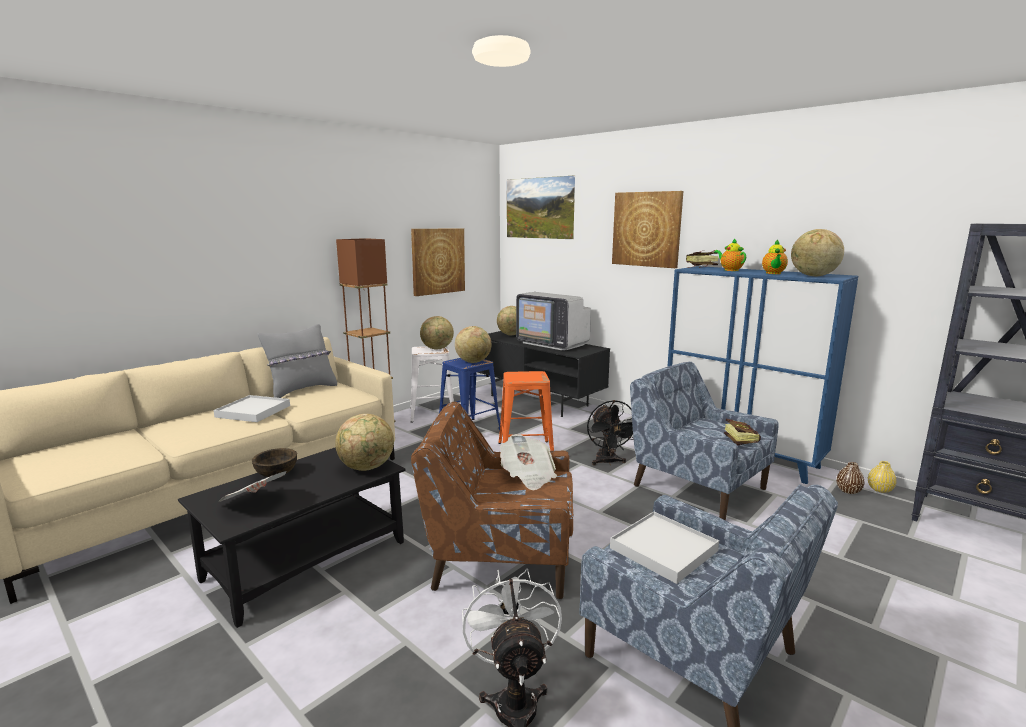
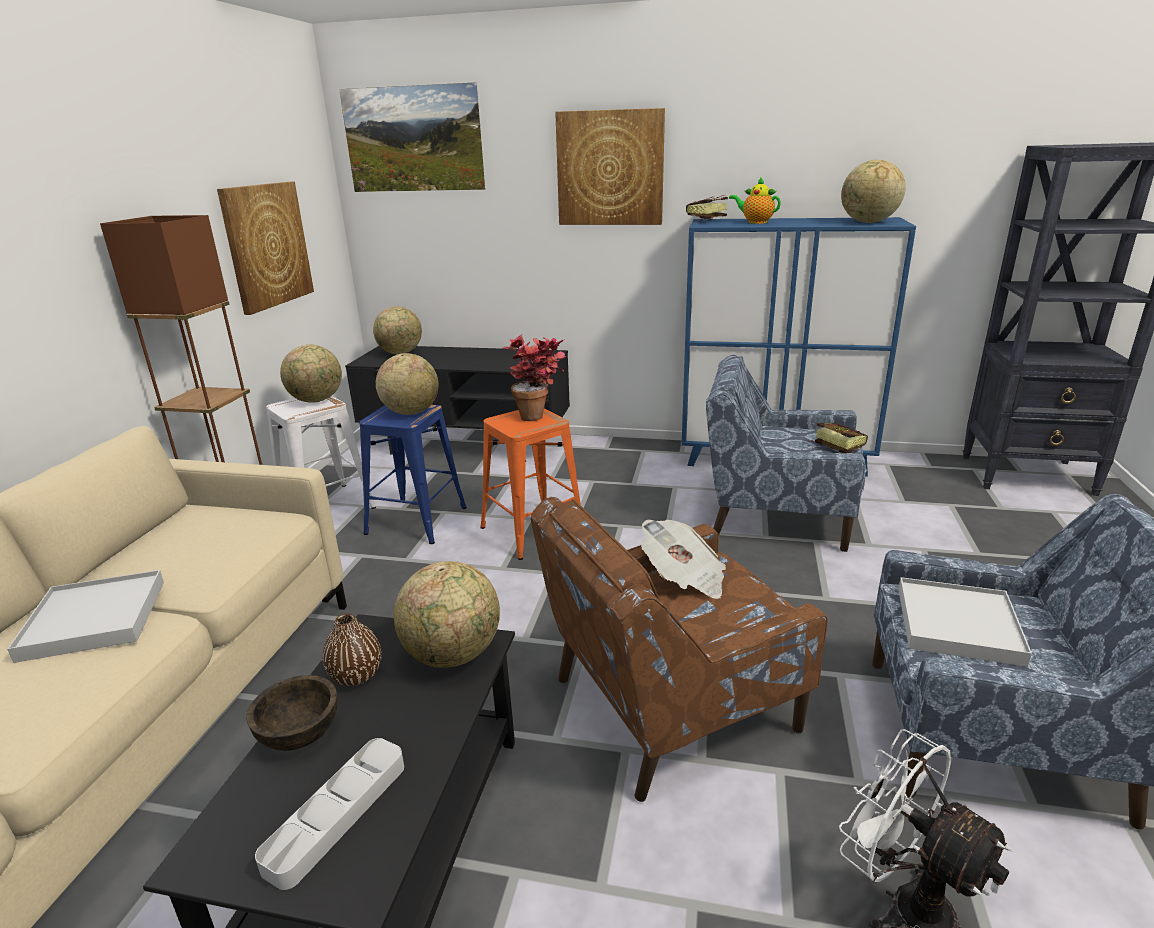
camera: 30 degrees left, 10 degrees up
(255, 503) = (337, 814): newspaper -> grey tray
(302, 390) = (143, 541): grey pillow -> none
(537, 376) = (540, 416): none -> potted plant
(552, 343) = (482, 357): television -> none
(608, 462) = (650, 513): black fan -> none
(773, 273) = (817, 223): teapot -> none
(848, 491) = (907, 473): brown vase -> brown vase (356, 675)
(880, 490) = (929, 463): yellow vase -> none

